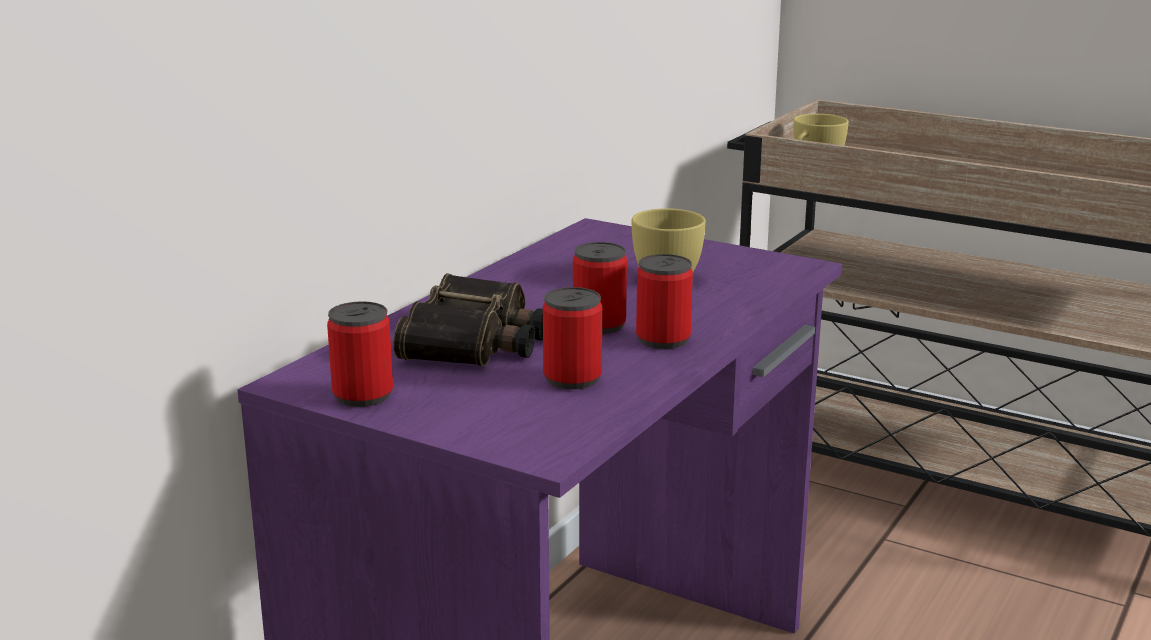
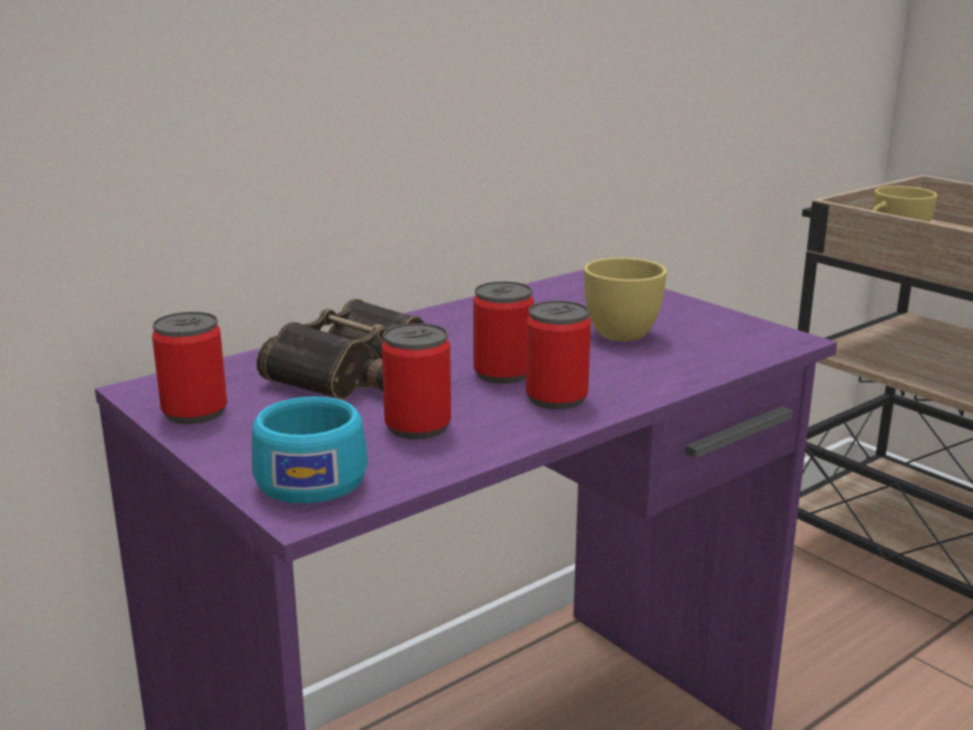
camera: 20 degrees right, 0 degrees up
(527, 429) = (312, 476): none -> turquoise cup

